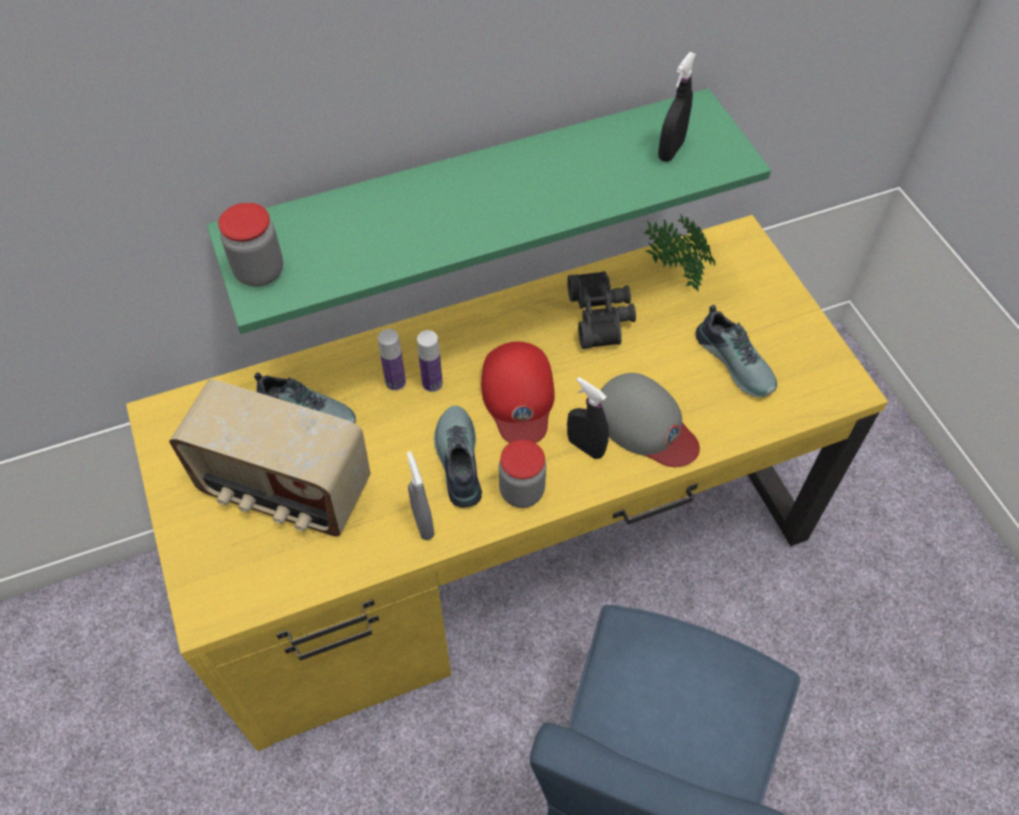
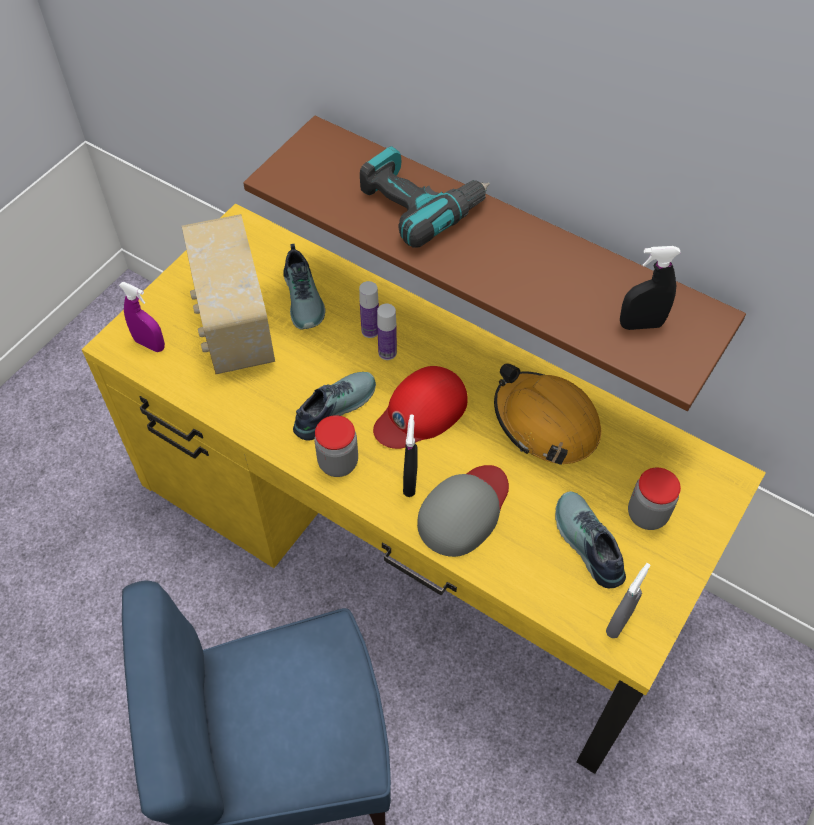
camera: 55 degrees right, 0 degrees up
(237, 580) = (150, 344): none -> purple spray bottle
(259, 272) = (296, 164): jar -> jar (647, 514)
(406, 210) = (420, 204): none -> power drill
(423, 523) = (266, 418): grey spray bottle -> grey spray bottle (619, 622)
(472, 191) = (510, 241): green shelf -> brown shelf
(602, 316) = (545, 423): black binoculars -> orange hard hat
(645, 425) = (464, 511): grey cap -> grey cap turned 150 degrees counterclockwise
(674, 271) = (641, 447): potted plant -> none
(736, 361) = (586, 544): shoe -> shoe turned 135 degrees clockwise

